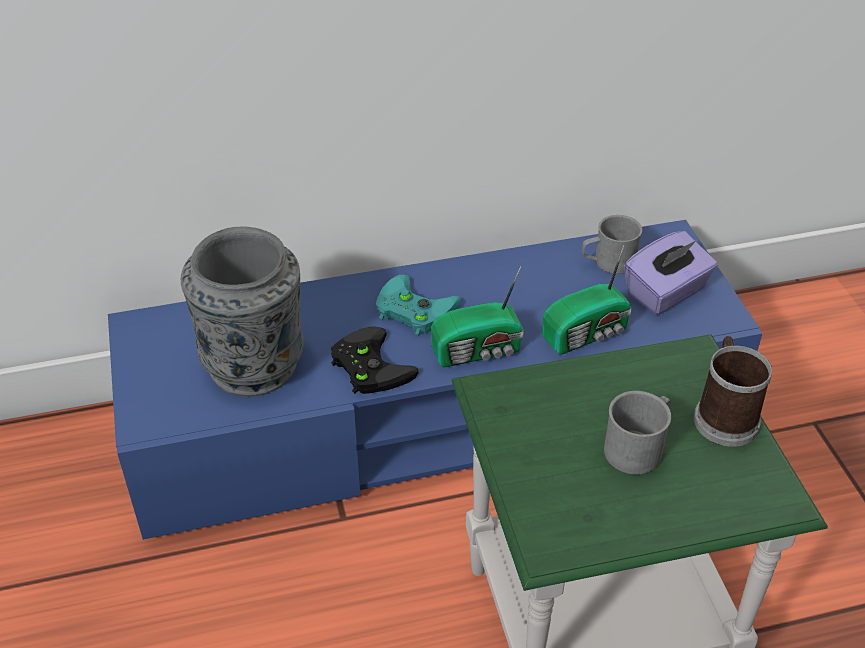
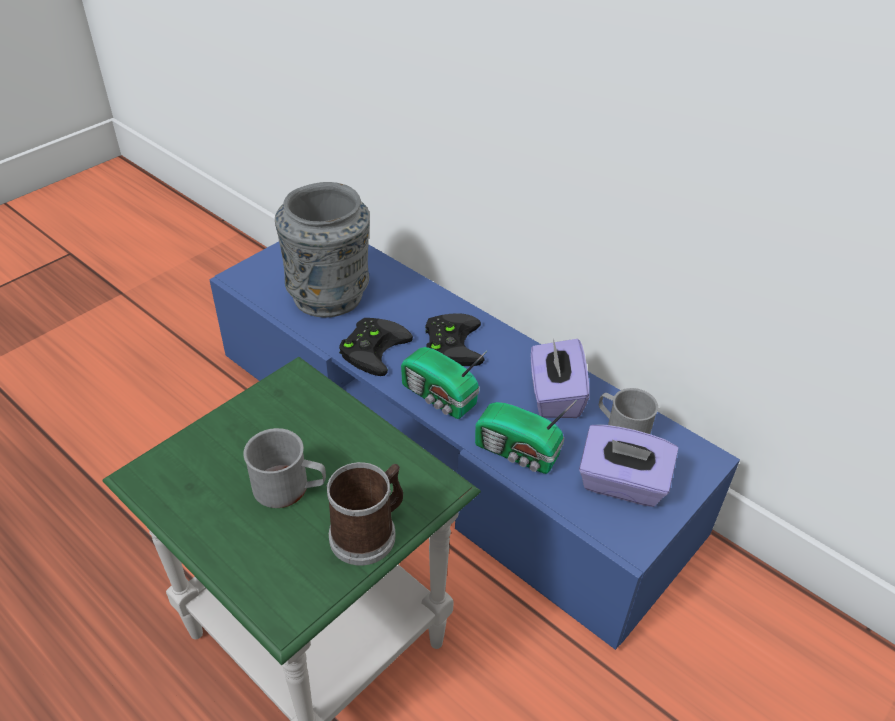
camera: 55 degrees right, 0 degrees up
(411, 310) = (451, 342): turquoise game controller -> black game controller
(538, 279) = (554, 396): none -> purple tissue box

